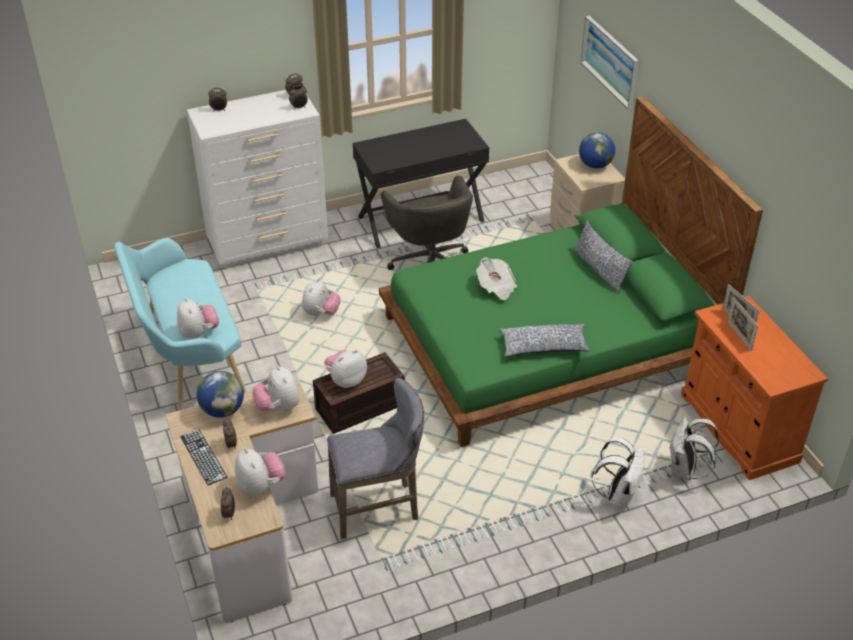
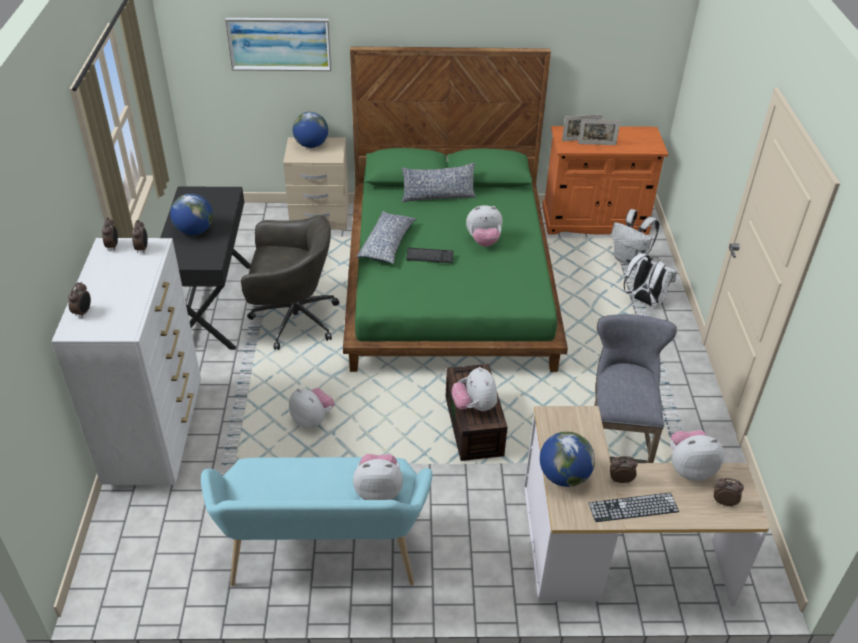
camera: 70 degrees left, 0 degrees up
(278, 407) = (574, 429): plush toy -> plush toy (483, 241)
(412, 146) = (194, 231): none -> globe
(496, 287) = (429, 256): newspaper -> keyboard
(544, 347) = (523, 255): pillow -> pillow (387, 244)

